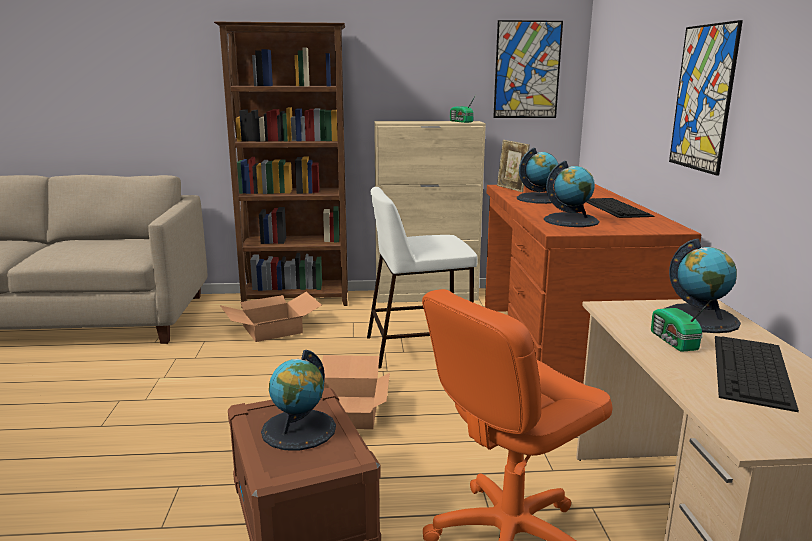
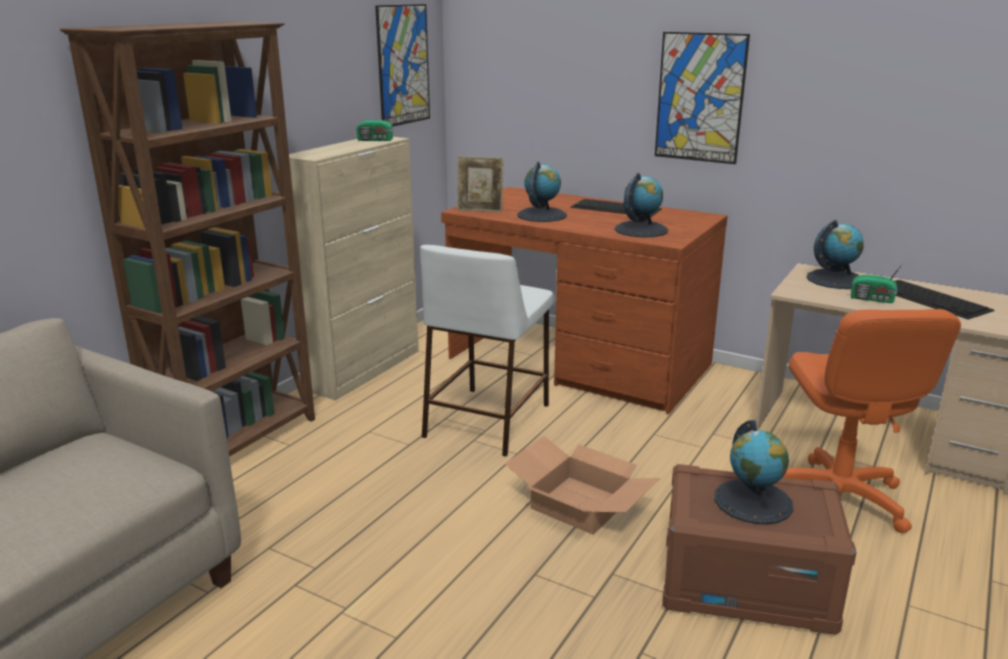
camera: 55 degrees left, 5 degrees up
(272, 329) = (309, 488): cardboard box -> none

